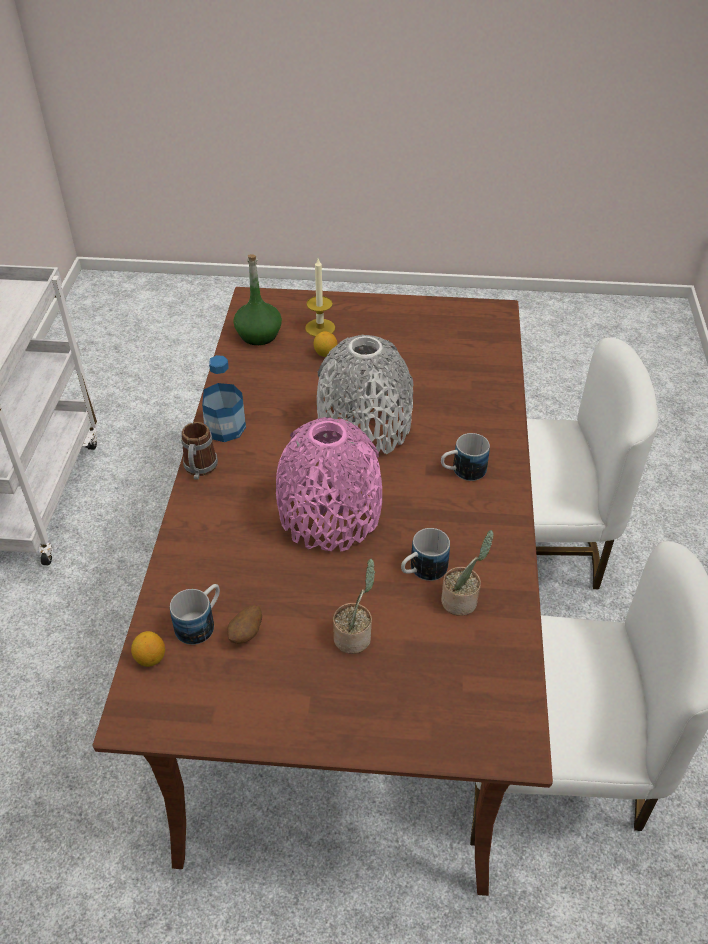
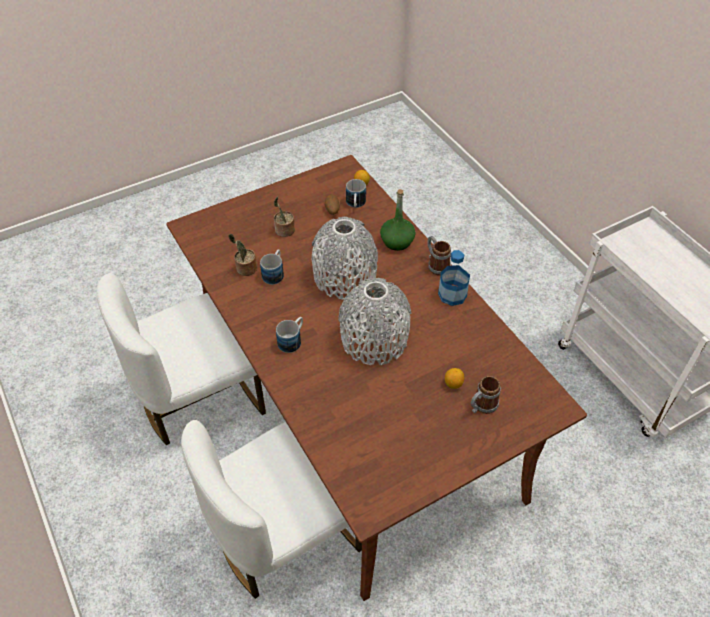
camera: 145 degrees right, 5 degrees up
(258, 335) = (514, 374): green bottle -> green bottle (397, 241)
(320, 328) = (481, 406): candle -> mug
(329, 515) = (345, 276): pink vase -> grey vase

